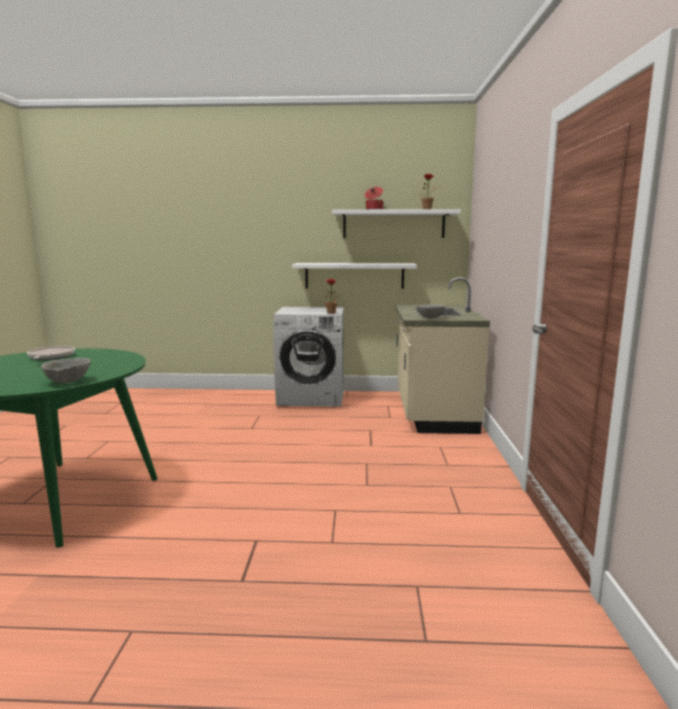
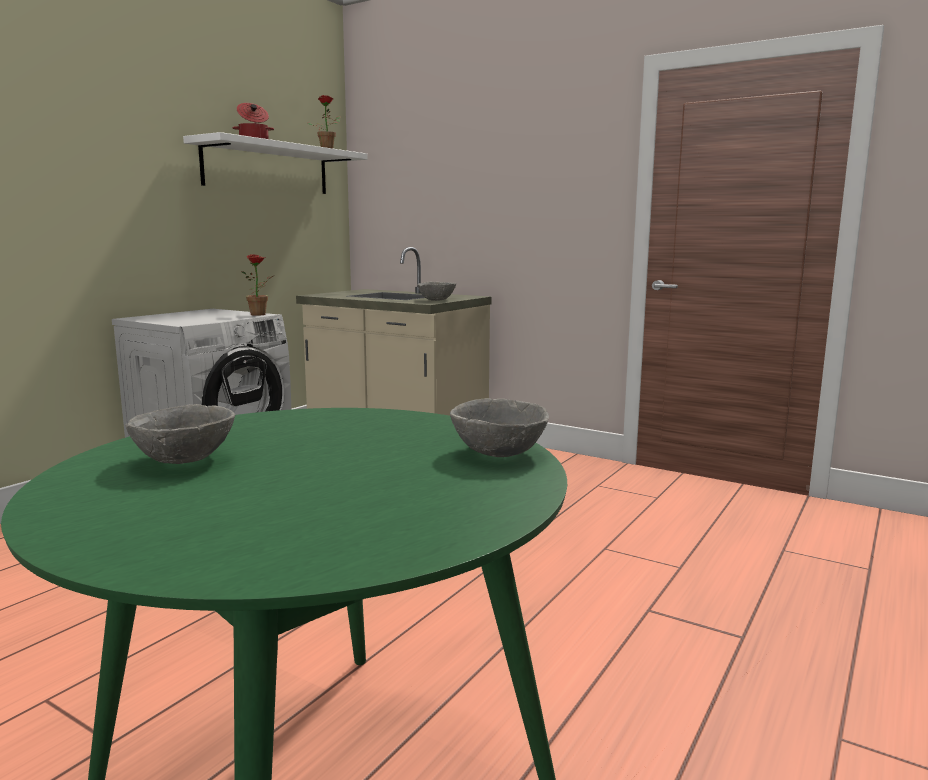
camera: 60 degrees left, 0 degrees up
(50, 357) = (184, 461): frying pan -> grey bowl
(354, 275) = (222, 252): white shelf -> none

